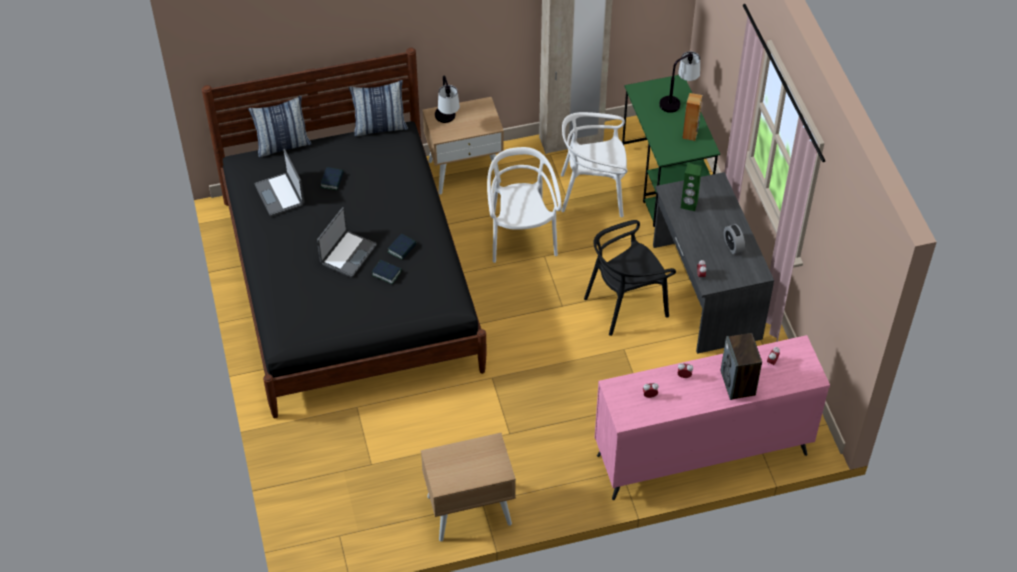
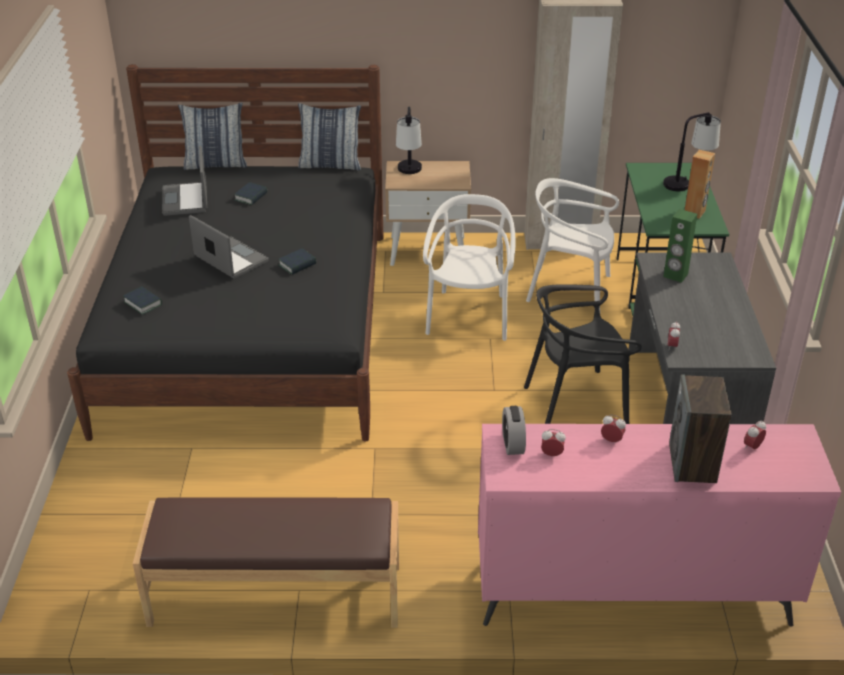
camera: 15 degrees right, 15 degrees down
(347, 254) = (230, 260): laptop -> laptop turned 90 degrees counterclockwise
(386, 273) = (266, 284): book -> book (143, 303)
(468, 510) = (276, 595): beige nightstand -> brown bench
(733, 246) = (725, 323): alarm clock -> alarm clock (513, 444)

